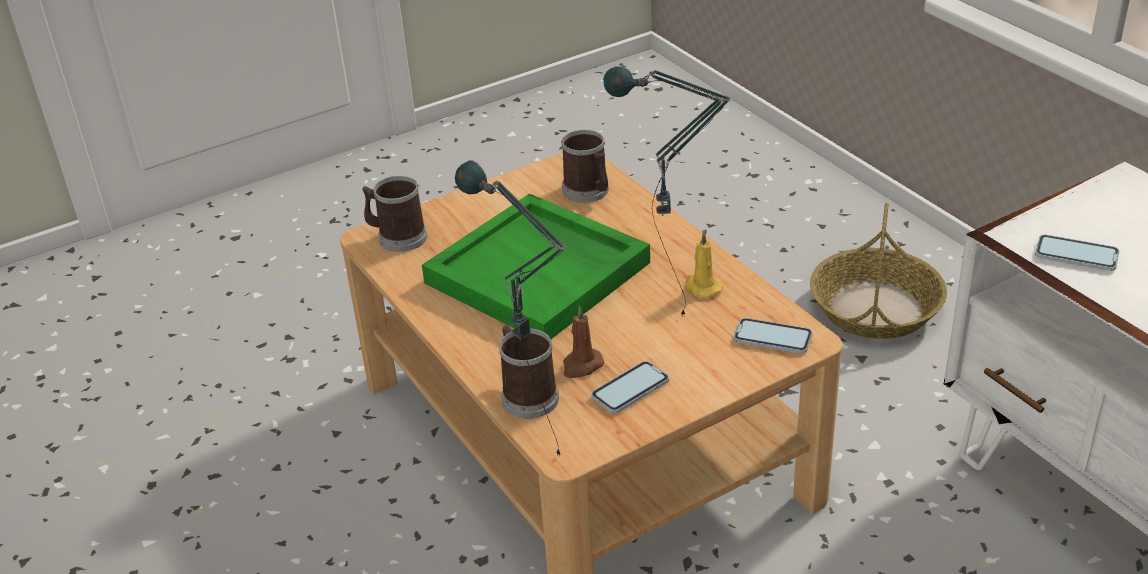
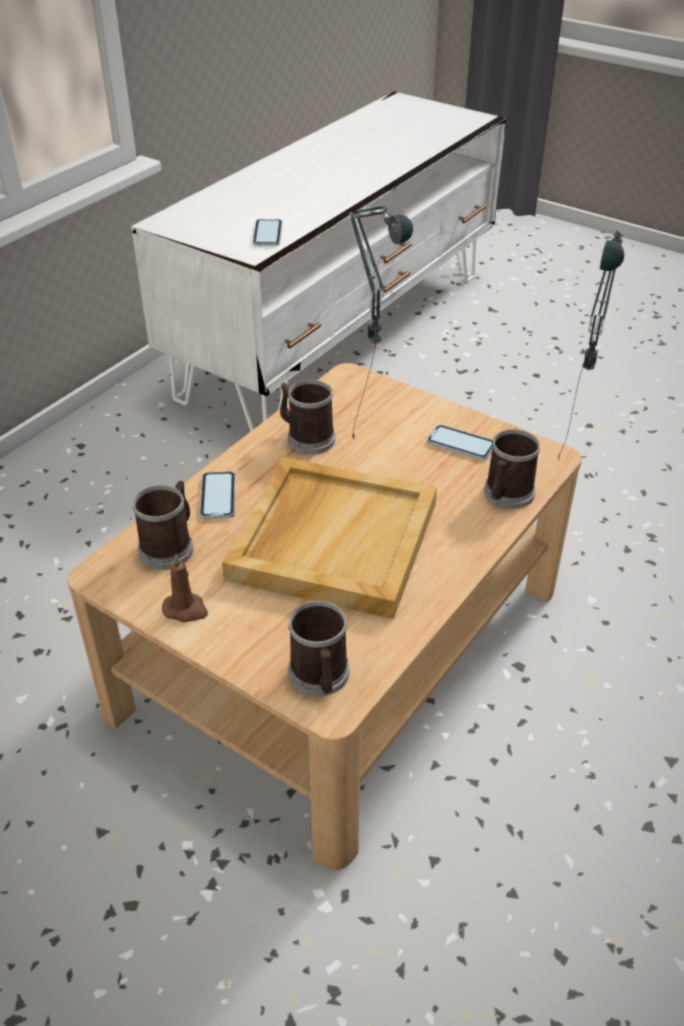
camera: 115 degrees left, 5 degrees up
(540, 272) = (333, 539): green tray -> beige tray
(581, 365) = (450, 476): brown candle -> brown candle (186, 609)
(702, 287) = (306, 438): yellow candle -> mug
(772, 338) = (355, 392): phone -> phone (218, 497)
(875, 307) = (92, 506): basket -> none

